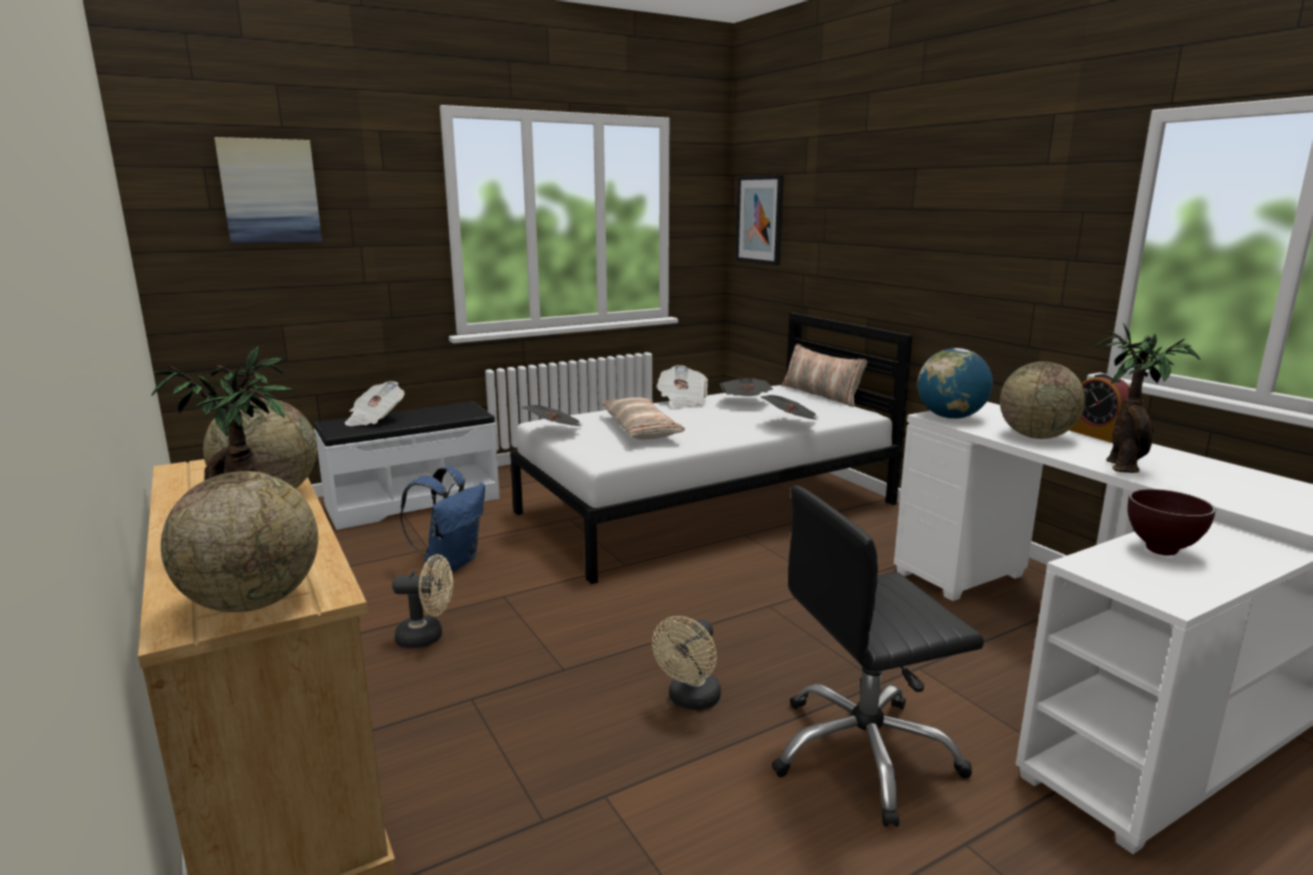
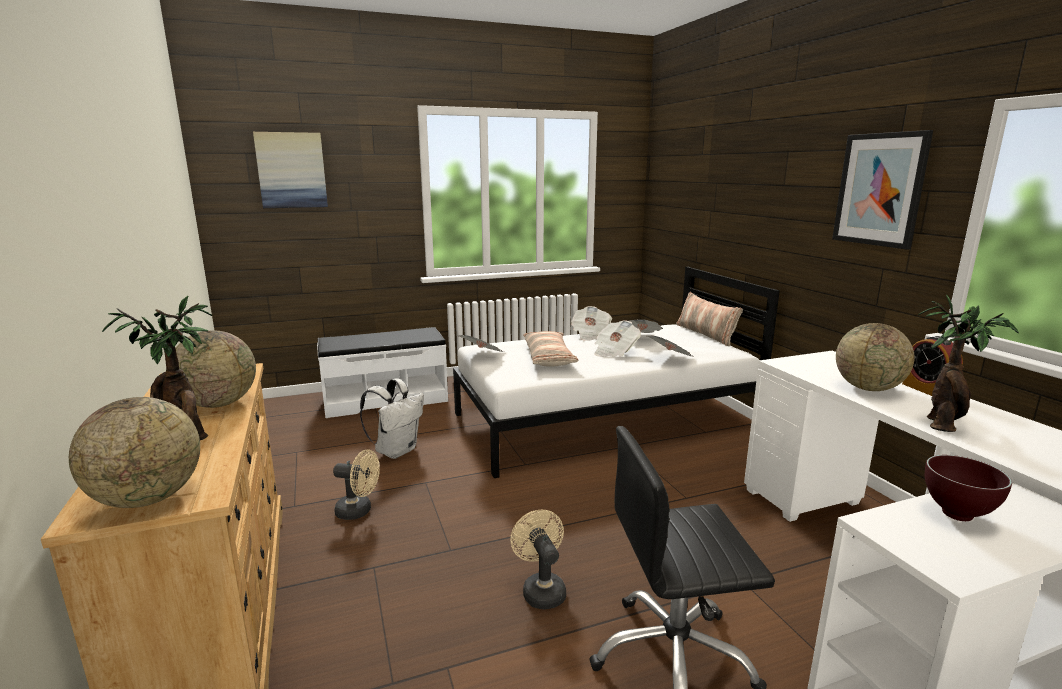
camera: 10 degrees right, 0 degrees up
(375, 419) = (359, 338): newspaper -> newspaper (614, 351)
(451, 562) = (396, 450): blue backpack -> white backpack
(690, 701) = (541, 589): beige fan -> beige fan turned 120 degrees clockwise
(760, 219) = (667, 191): picture -> picture (880, 189)
(950, 417) = (796, 365): globe -> none

